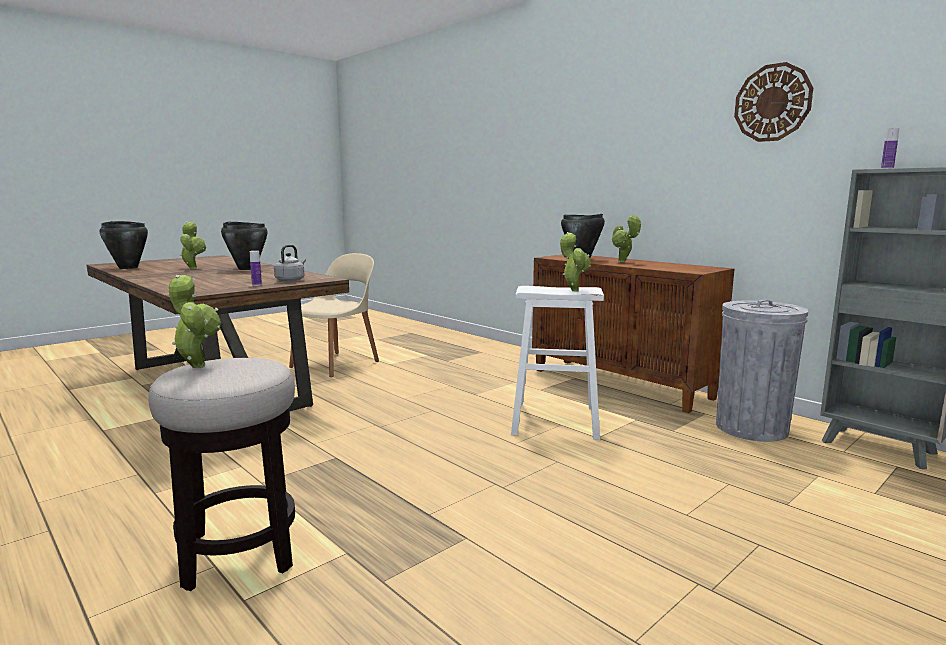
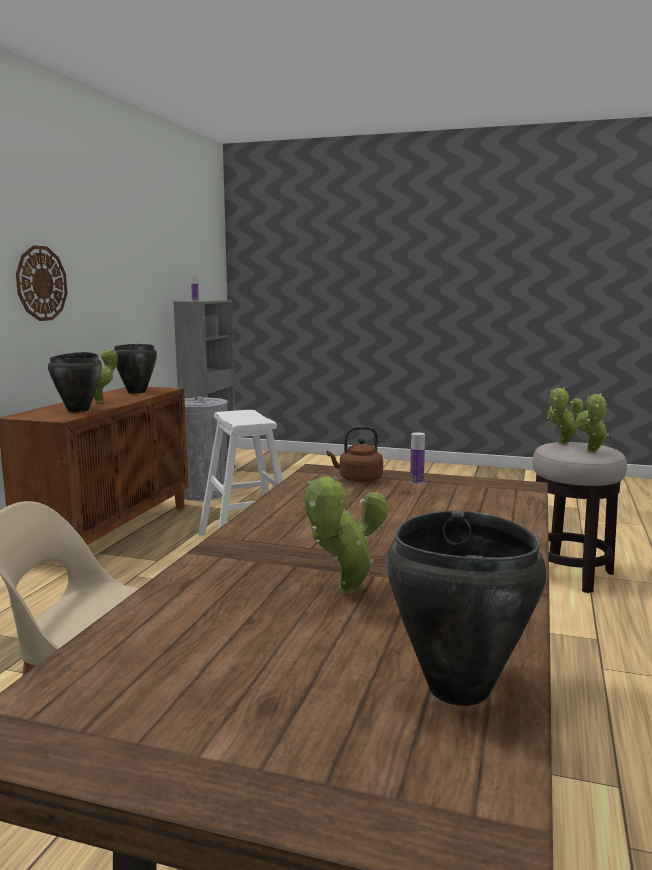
camera: 120 degrees left, 0 degrees up
(247, 269) = (284, 542): black cooking pot -> black cooking pot (136, 392)
(291, 280) = (358, 479): grey kettle -> brown kettle
(573, 290) = (243, 414): potted plant -> potted plant (562, 444)
(772, 103) = (123, 244): wall clock -> wall clock (41, 283)

